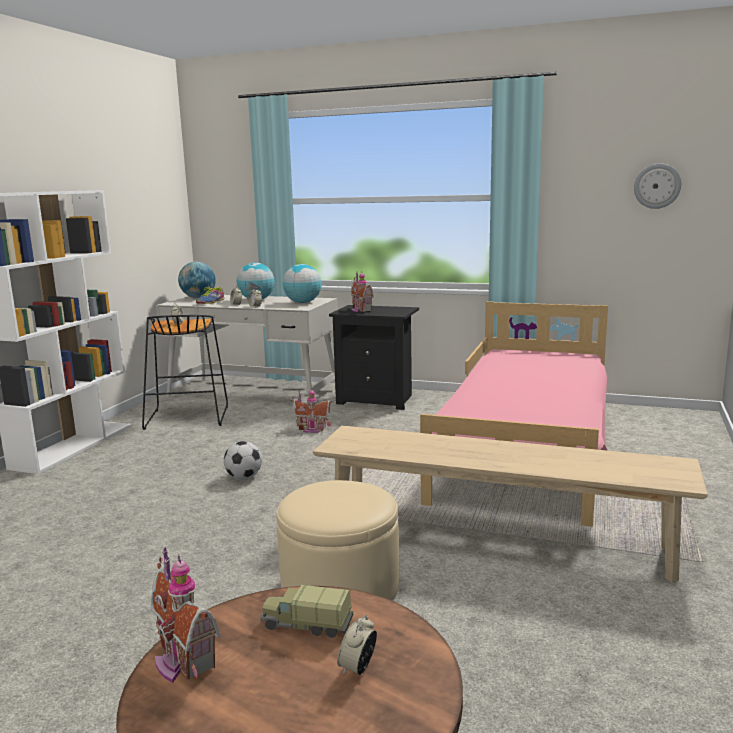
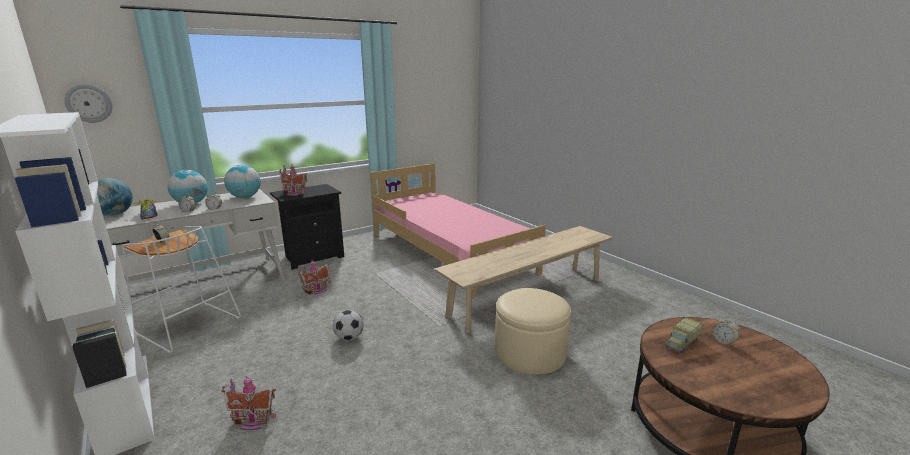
camera: 55 degrees left, 5 degrees up
(181, 661) = (701, 384): toy house -> toy house (253, 421)
(186, 417) = (187, 326): black stool -> white stool
(657, 186) = (444, 93): wall clock -> wall clock (89, 103)

